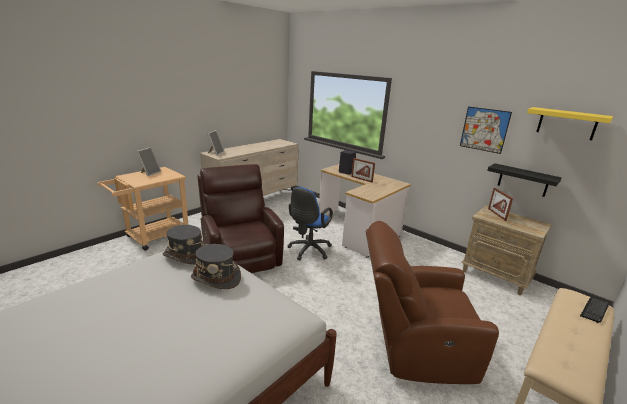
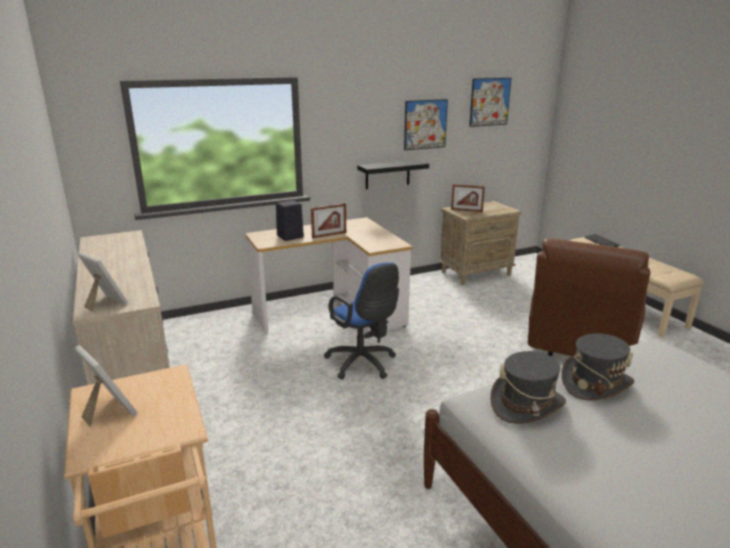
camera: 65 degrees left, 0 degrees up
(241, 257) = (342, 433): brown armchair -> none
(523, 180) = (466, 168): black shelf -> black shelf (387, 174)
(567, 123) = (490, 102): yellow shelf -> picture

